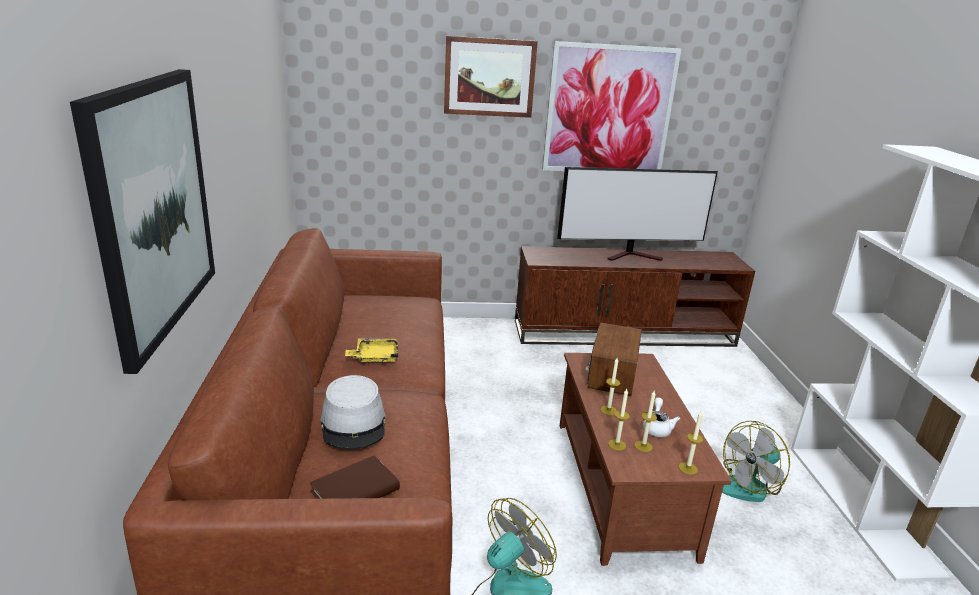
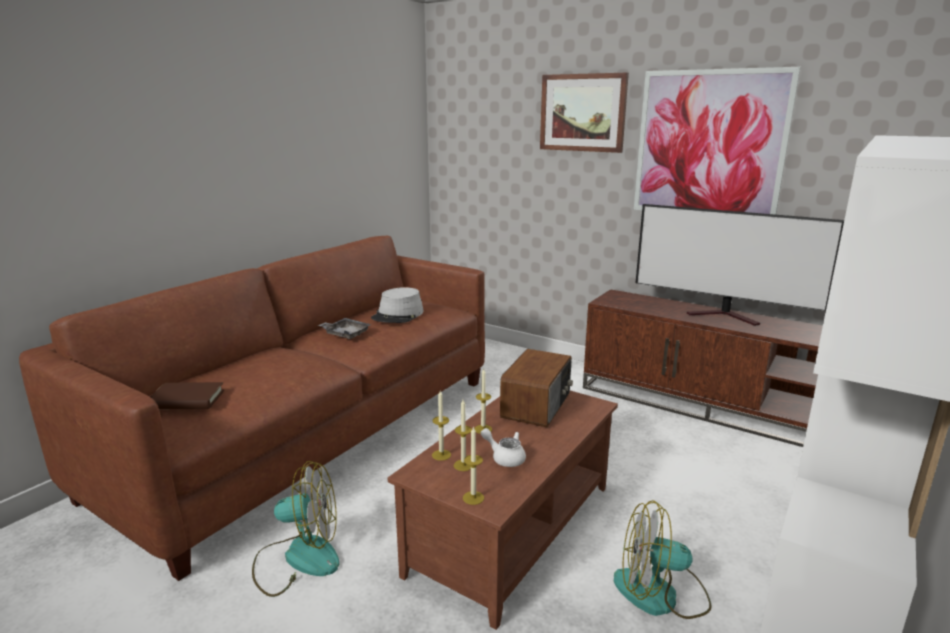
camera: 40 degrees right, 5 degrees down
(153, 207) = (133, 166): picture -> none
(354, 423) = (255, 365): grey hat -> grey hat (398, 315)
(375, 357) = (345, 334): yellow tray -> grey tray
(611, 375) = (537, 406): radio -> radio turned 150 degrees clockwise
(657, 427) = (505, 457): white teapot -> white teapot turned 105 degrees counterclockwise

